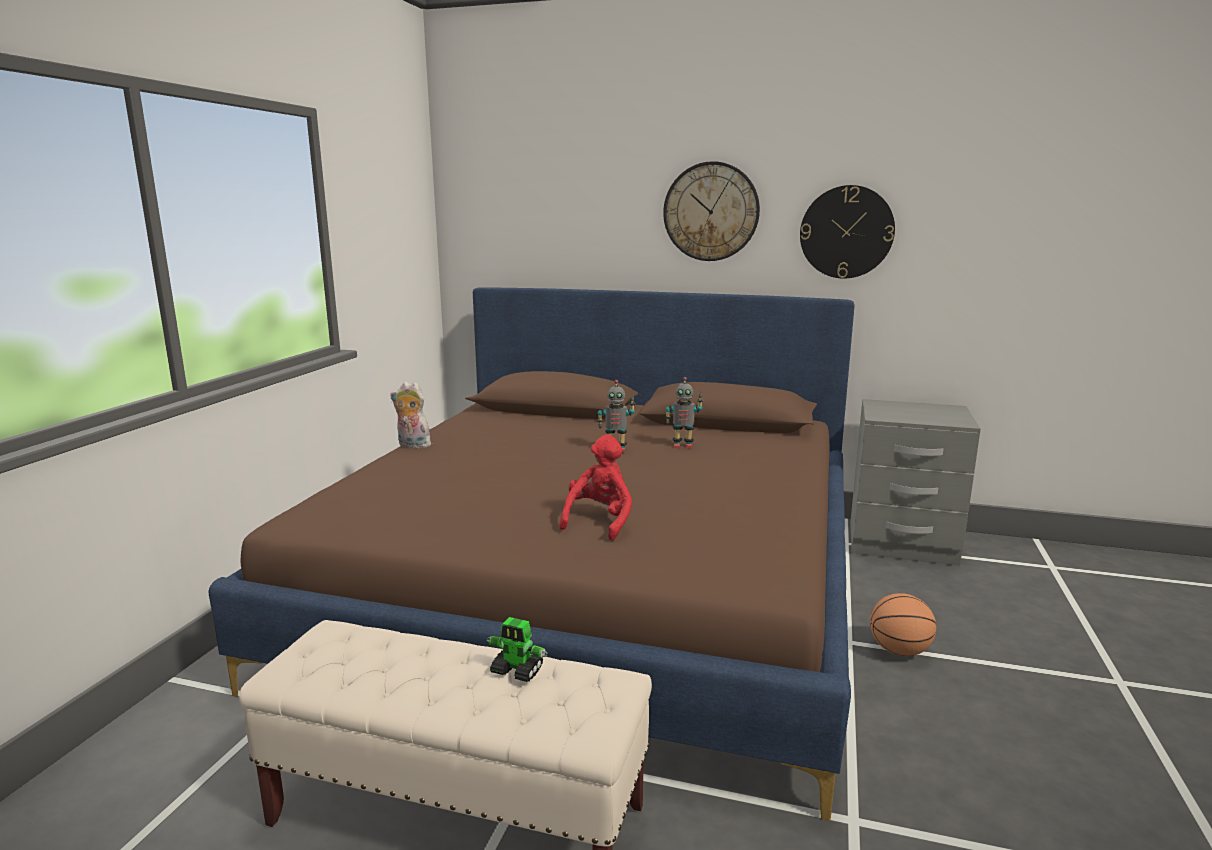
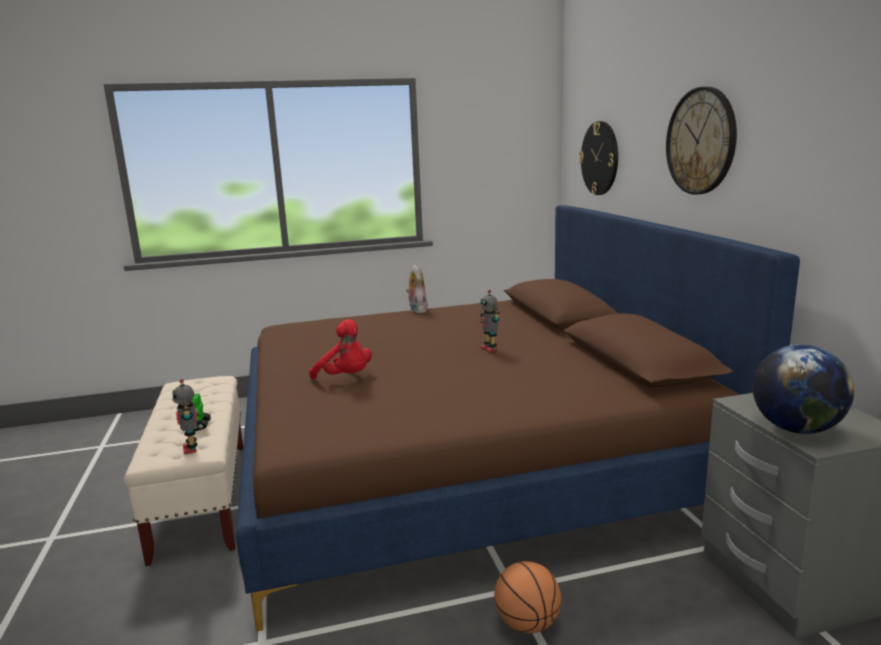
camera: 60 degrees right, 0 degrees up
(600, 521) = (346, 378): red plush toy -> red plush toy turned 45 degrees clockwise
(682, 446) = (534, 362): toy robot -> toy robot (191, 448)
(846, 232) = (810, 167): wall clock -> wall clock (600, 158)
(935, 419) = (796, 429): none -> globe

